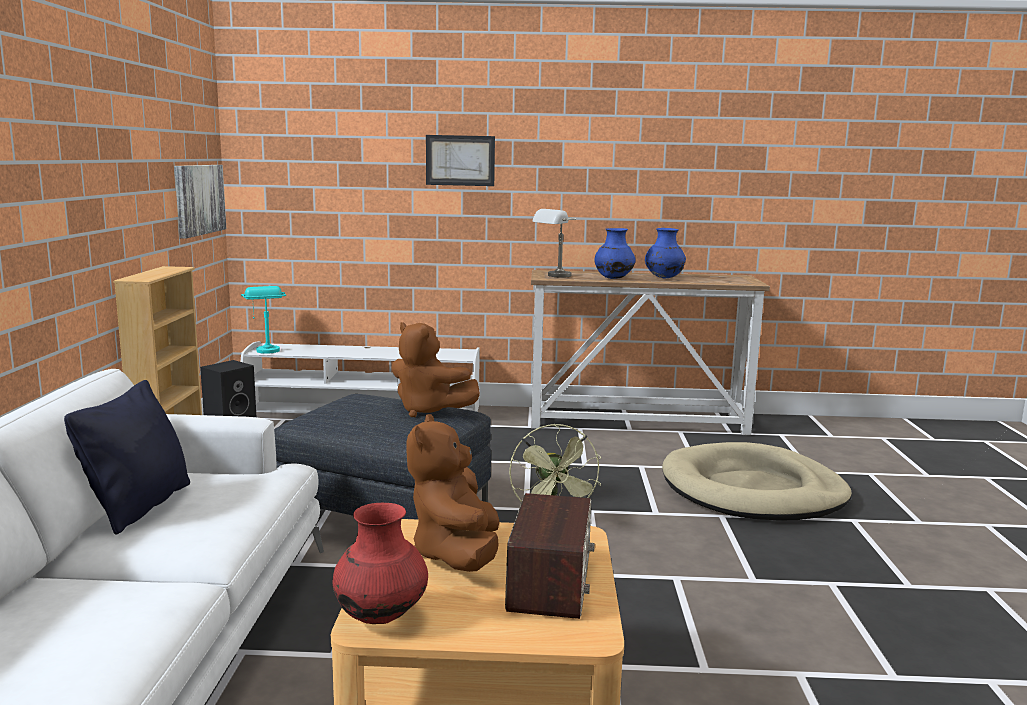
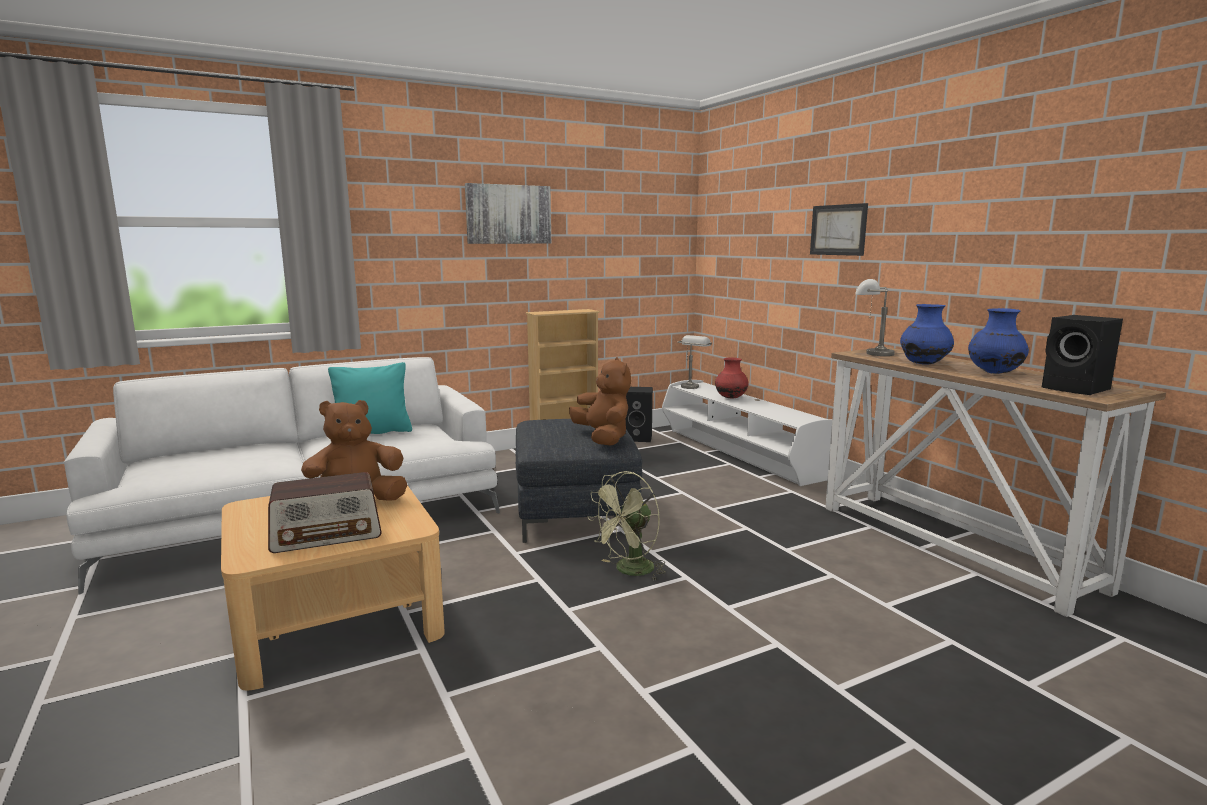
camera: 60 degrees right, 0 degrees up
(139, 507) = (373, 432): black pillow -> turquoise pillow
(198, 199) = (652, 265): picture -> picture (508, 214)
(266, 349) = (692, 386): turquoise table lamp -> grey table lamp
(381, 616) = (258, 506): red vase -> red vase (731, 398)
(429, 411) = (603, 438): brown plush toy -> brown plush toy turned 150 degrees clockwise
(729, 280) = (1077, 389): none -> black speaker
(753, 490) = (882, 651): beige dog bed -> none

